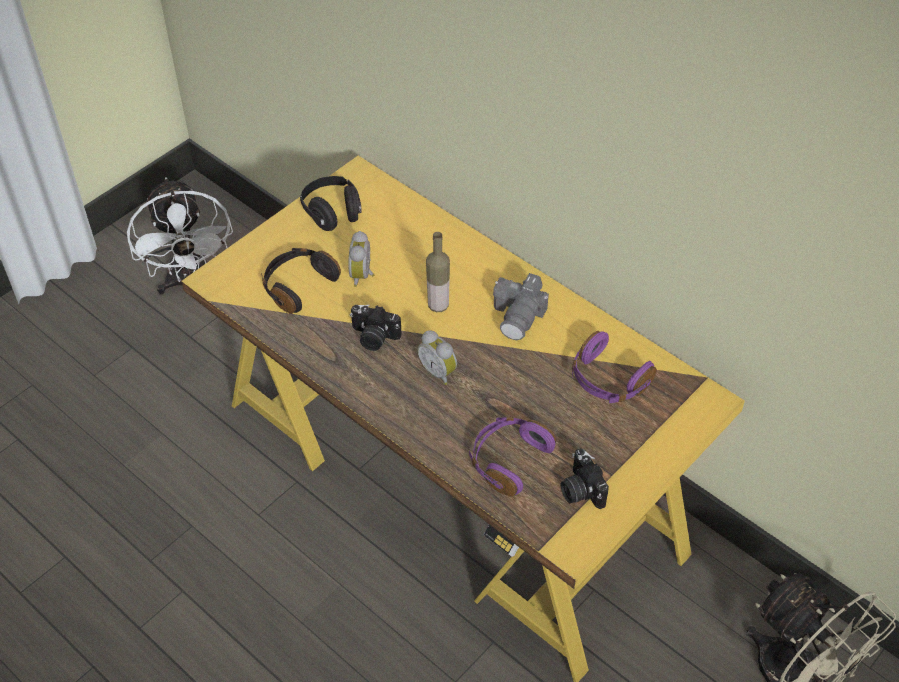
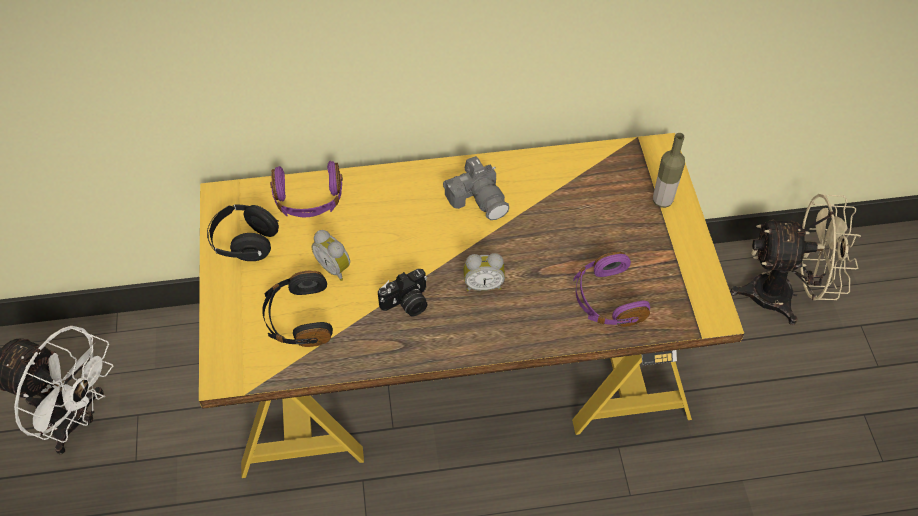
camera: 50 degrees left, 5 degrees up
(438, 305) = (417, 240): bottle -> bottle (662, 201)
(580, 490) = (670, 276): camera -> none
(607, 380) = (588, 191): purple headphones -> purple headphones (309, 200)

